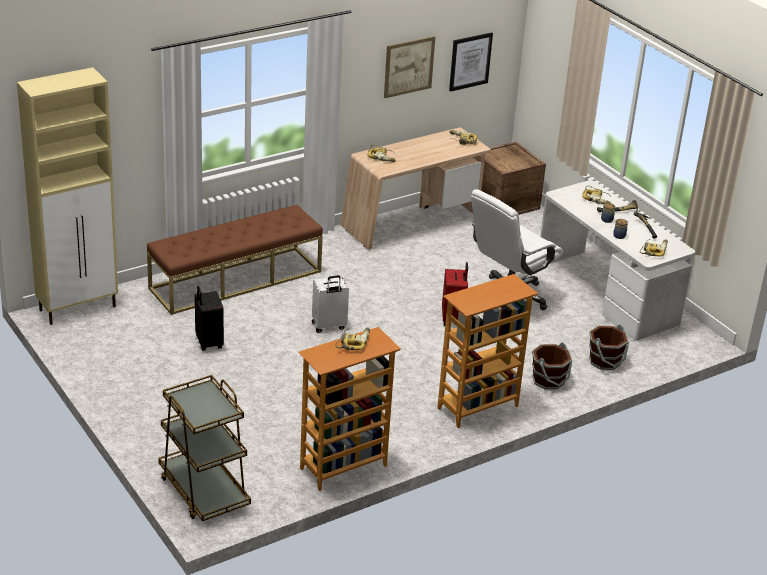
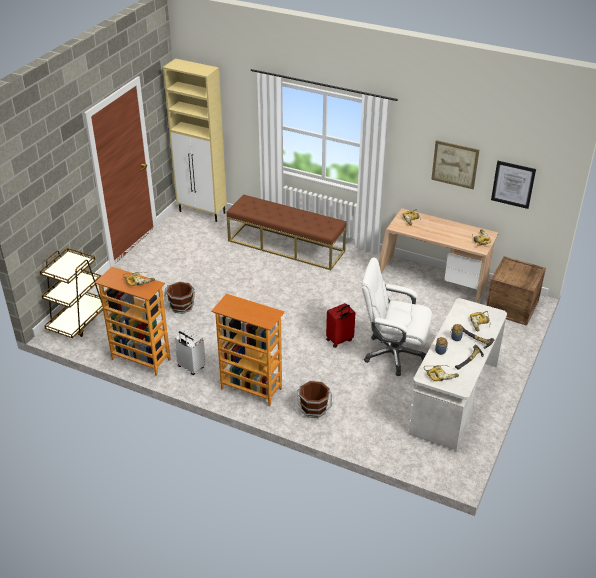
camera: 60 degrees right, 5 degrees up
(208, 343) = (214, 264): black suitcase -> none
(329, 326) = (276, 297): white suitcase -> white suitcase (190, 367)
(605, 361) = (366, 428): brown bucket -> brown bucket (181, 307)

